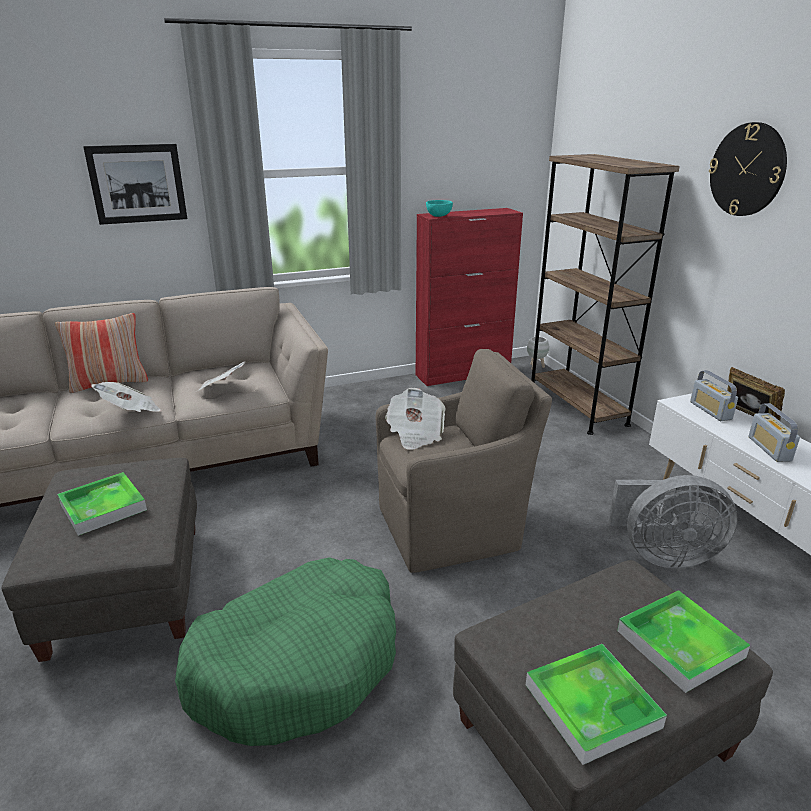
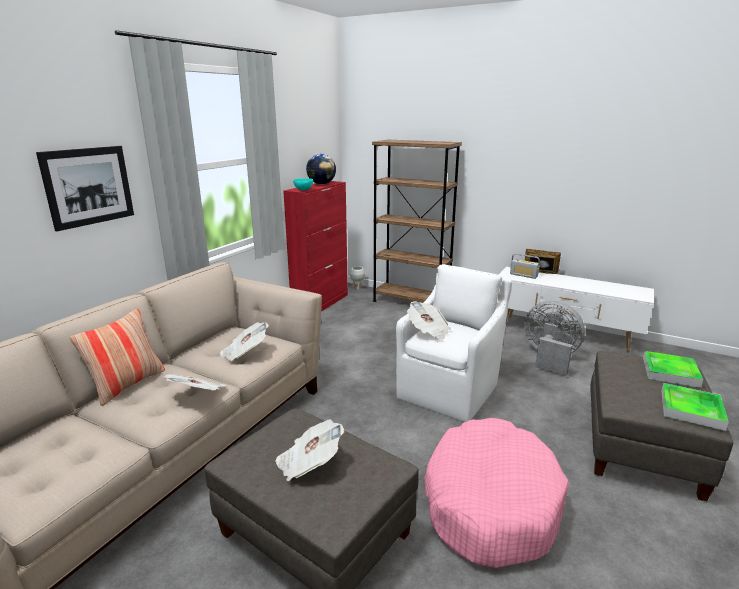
camera: 40 degrees left, 5 degrees down
(103, 507) = (309, 463): tray -> newspaper
(298, 663) = (490, 502): green dog bed -> pink dog bed
(452, 528) = (449, 390): brown armchair -> white armchair
(483, 211) = (321, 184): none -> globe
(662, 555) = (549, 358): grey fan -> grey fan turned 105 degrees counterclockwise
(747, 170) = (508, 141): wall clock -> none
(769, 449) = (570, 284): radio -> none

